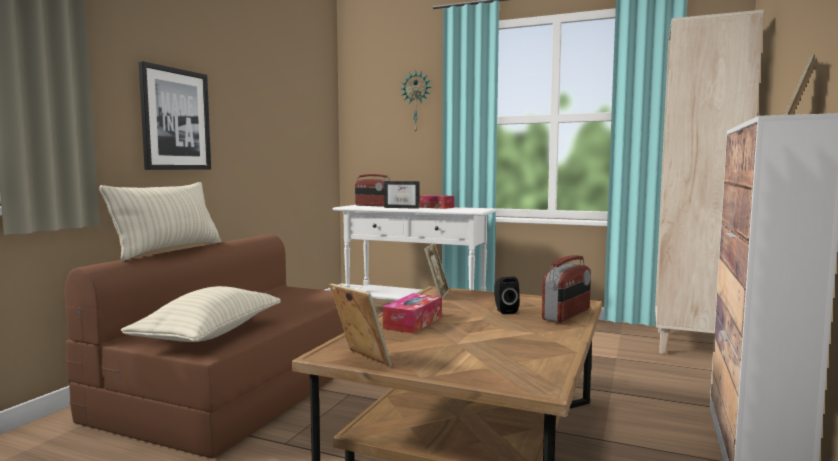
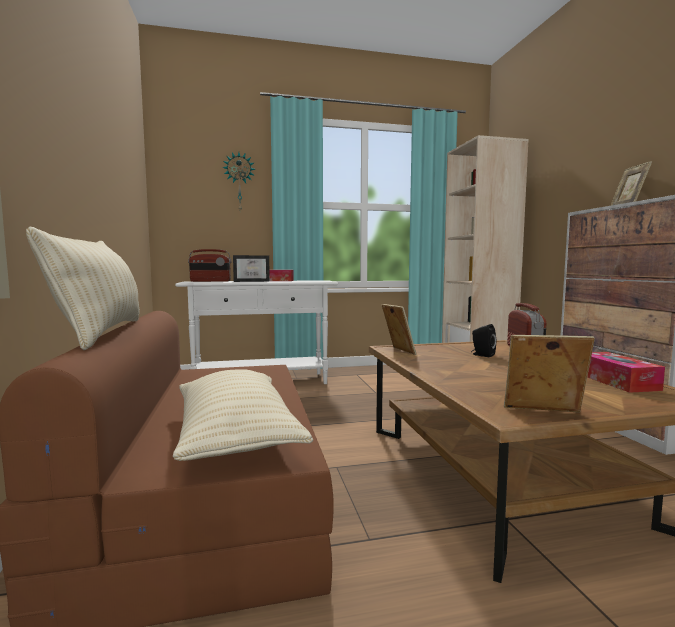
camera: 35 degrees left, 0 degrees up
(175, 119) = (46, 151): picture -> none
(413, 322) = (460, 374): tissue box -> tissue box (616, 381)

